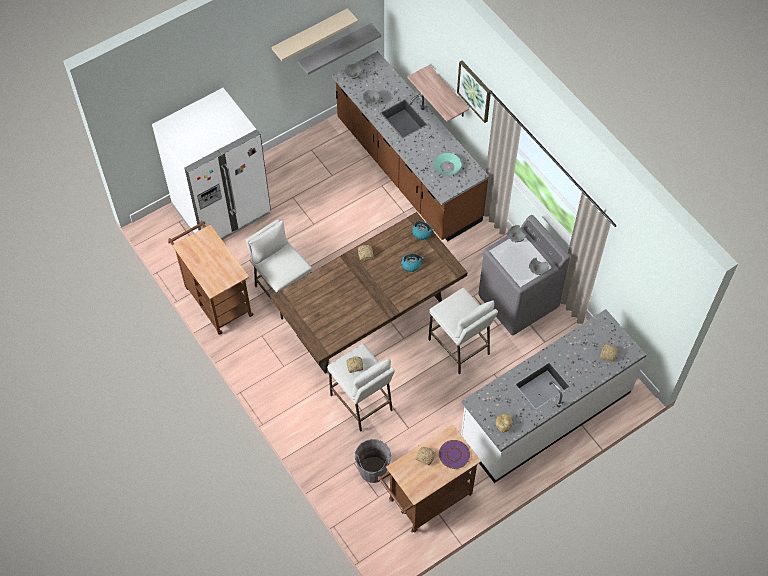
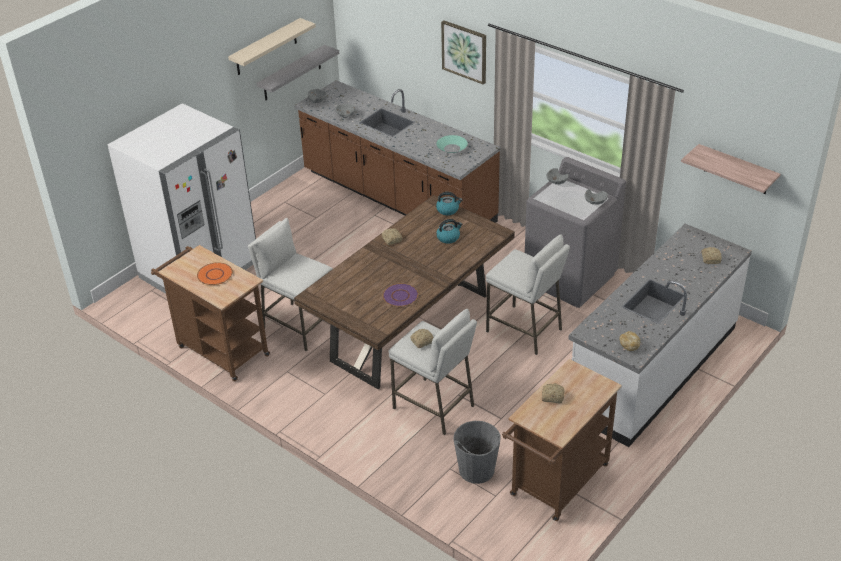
camera: 15 degrees left, 20 degrees down
(214, 260) = (215, 274): none -> orange plate
(448, 93) = (430, 82): shelf -> shelf (736, 170)
(454, 454) = (586, 386): purple plate -> purple plate (400, 296)

